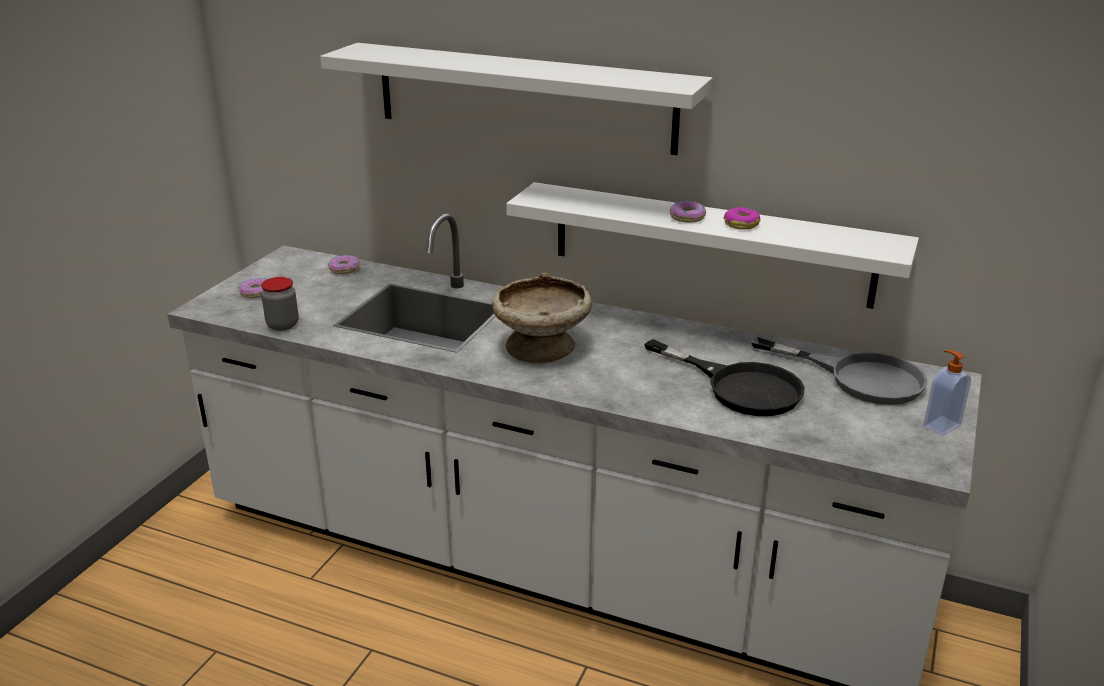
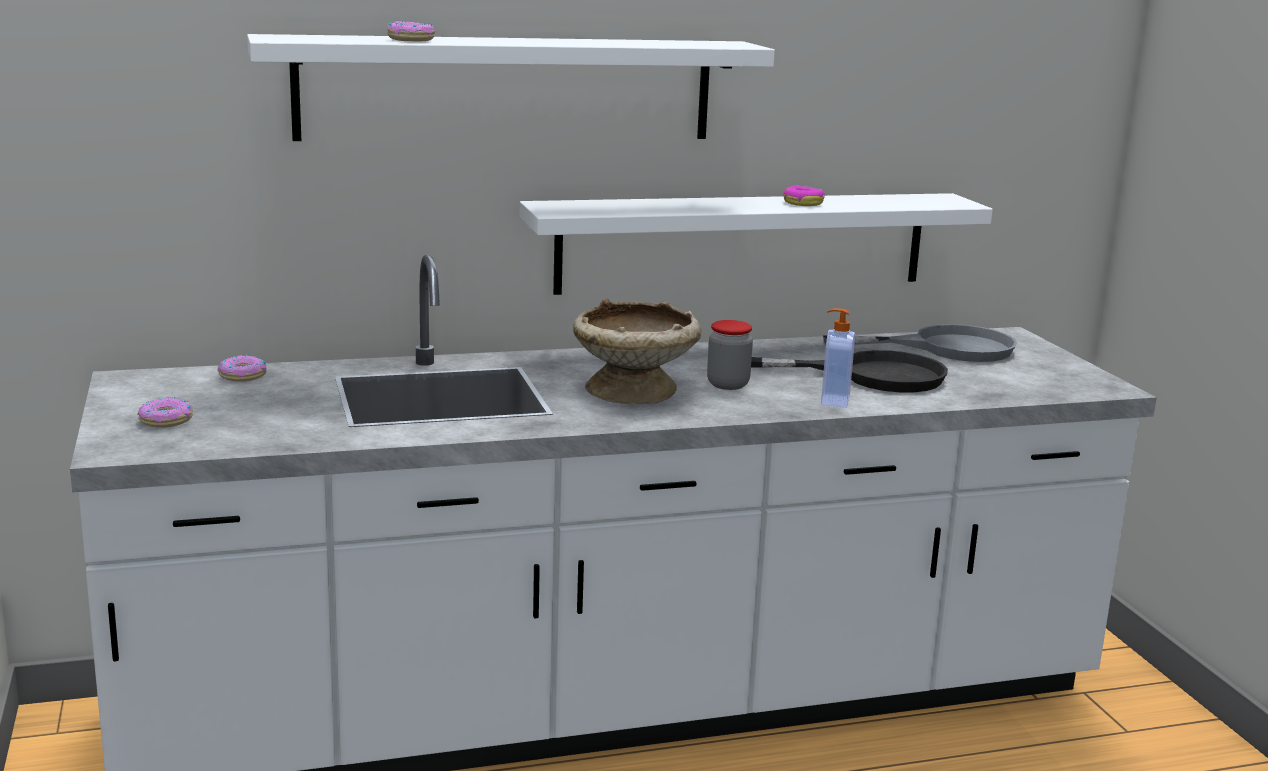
camera: 40 degrees left, 10 degrees down
(282, 325) = (279, 440): jar -> jar (728, 384)
(687, 217) = (745, 205): donut -> donut (411, 40)
(940, 425) = (1060, 363): soap dispenser -> soap dispenser (833, 401)

